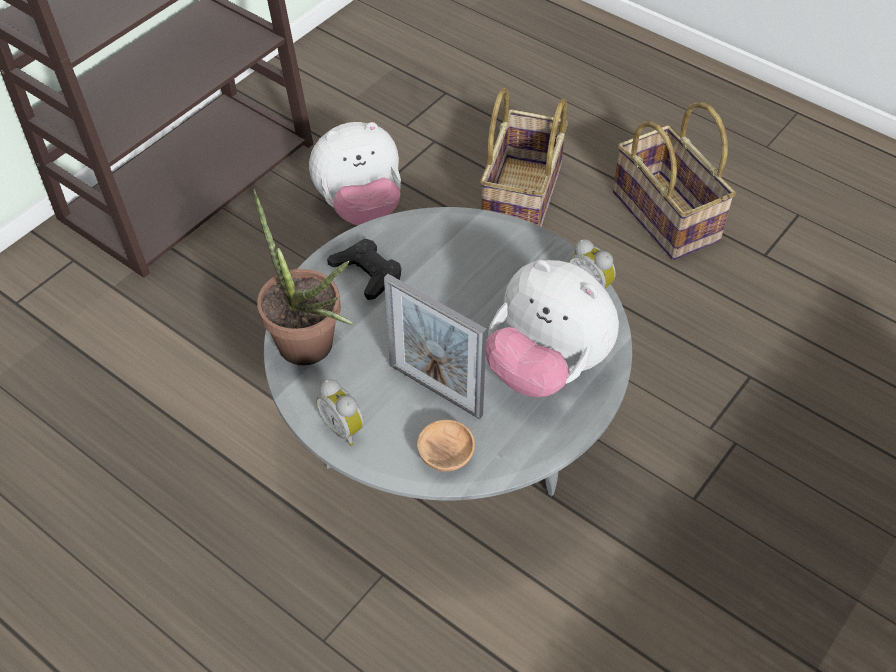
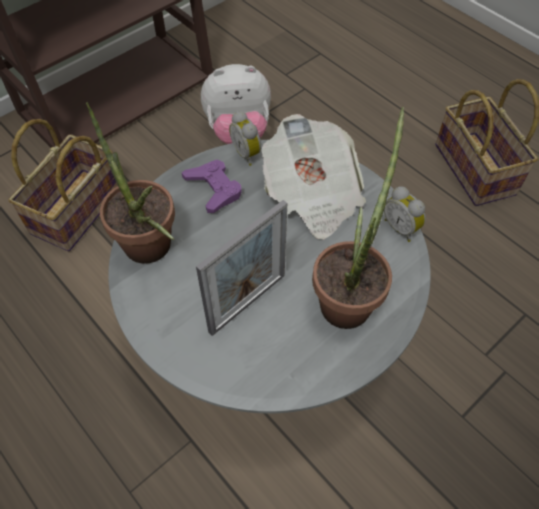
camera: 10 degrees right, 5 degrees up
(345, 428) = (161, 326): alarm clock -> alarm clock (248, 153)
(367, 273) = (214, 189): black game controller -> purple game controller
(435, 390) = (247, 303): picture frame -> picture frame turned 90 degrees counterclockwise
(446, 455) = (243, 367): brown bowl -> none
(483, 265) = (312, 195): none -> newspaper
(523, 199) = (364, 141): basket -> basket (78, 211)
(546, 367) = (349, 296): plush toy -> potted plant

